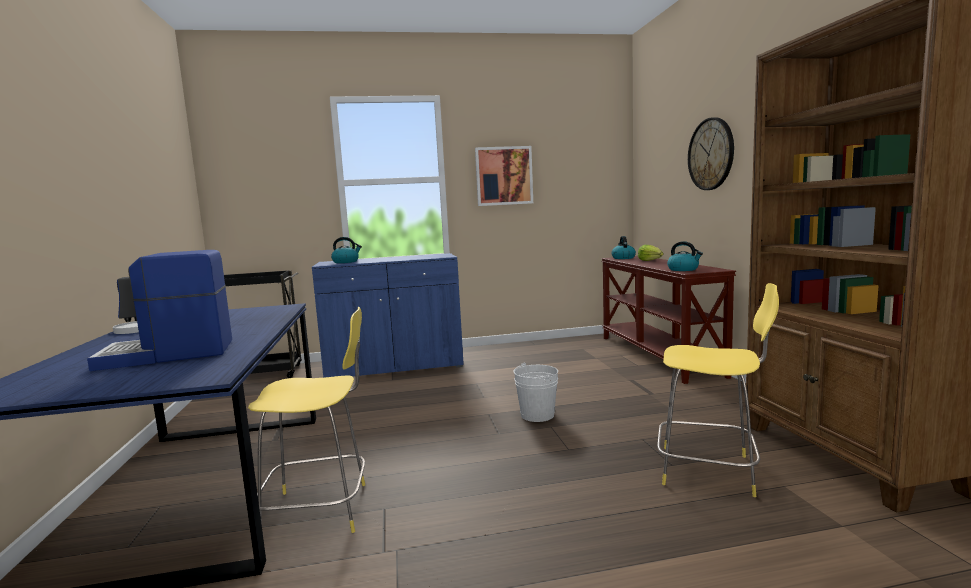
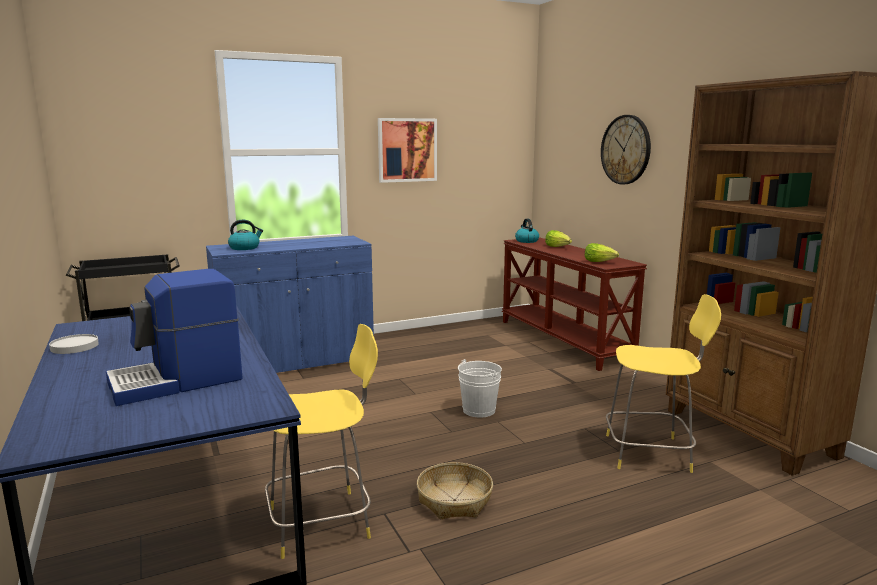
camera: 15 degrees left, 5 degrees up
(462, 502) = (454, 500): none -> basket
(683, 269) = (599, 262): kettle -> lettuce

